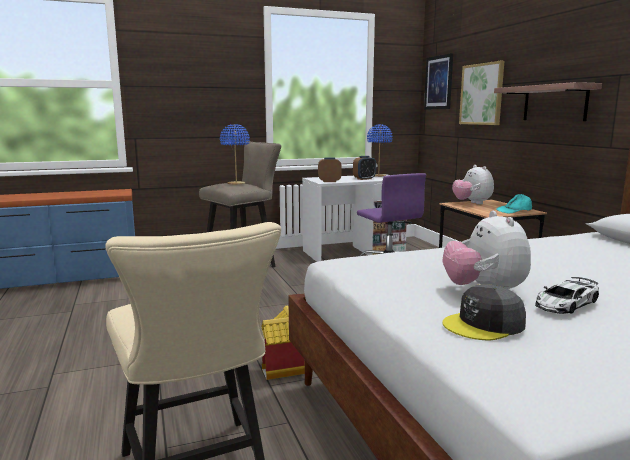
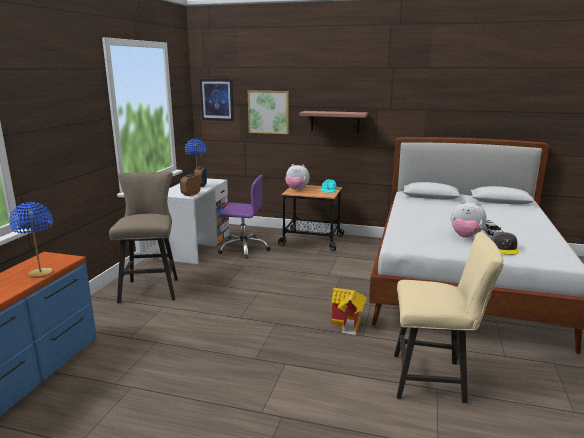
camera: 55 degrees left, 5 degrees up
(236, 183) = (146, 216): blue table lamp -> blue table lamp (41, 273)

